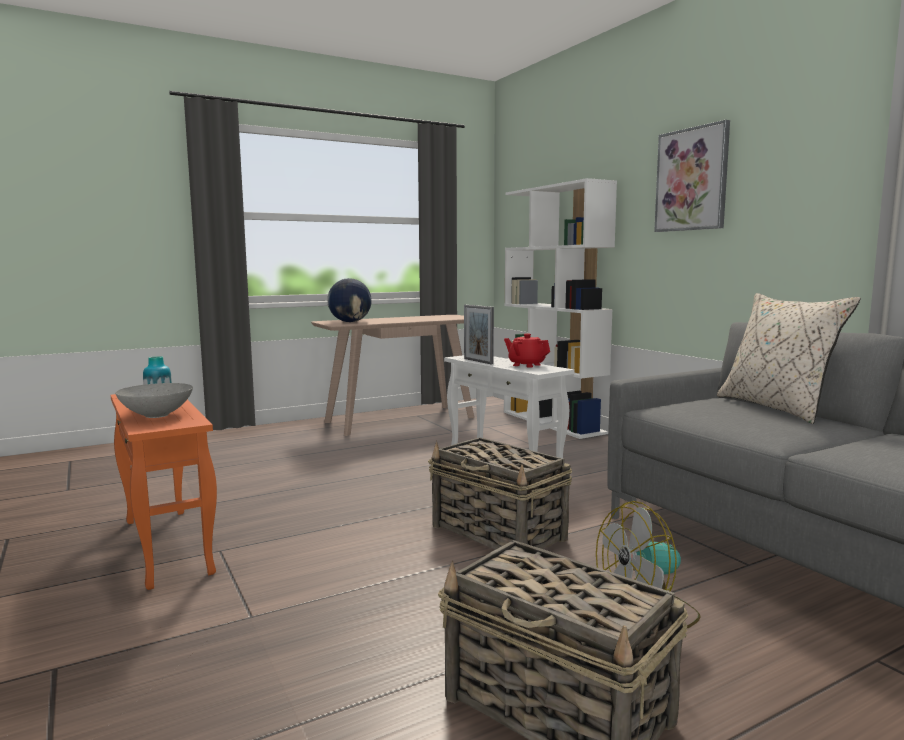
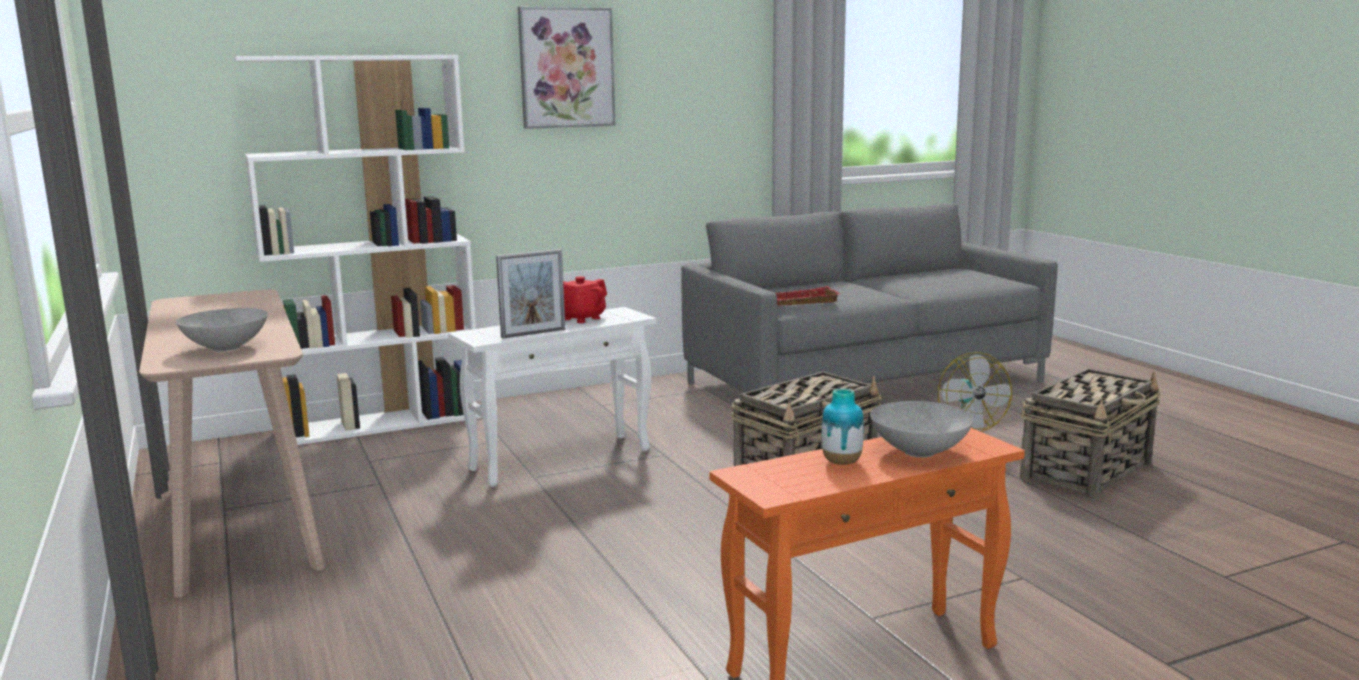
camera: 85 degrees left, 5 degrees up
(350, 322) = (226, 347): globe -> grey bowl
(678, 409) = (802, 302): none -> red tray
(777, 408) = (798, 284): beige pillow -> none

